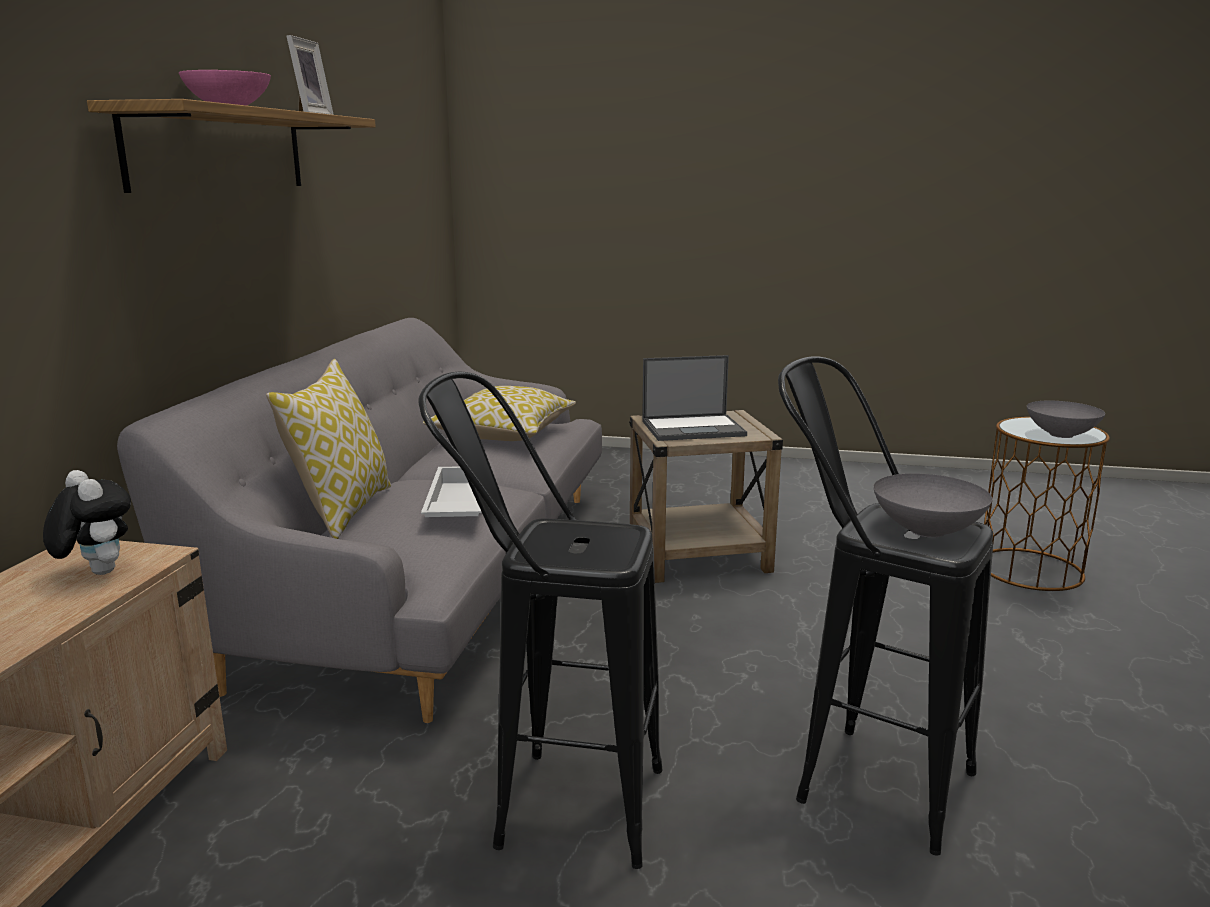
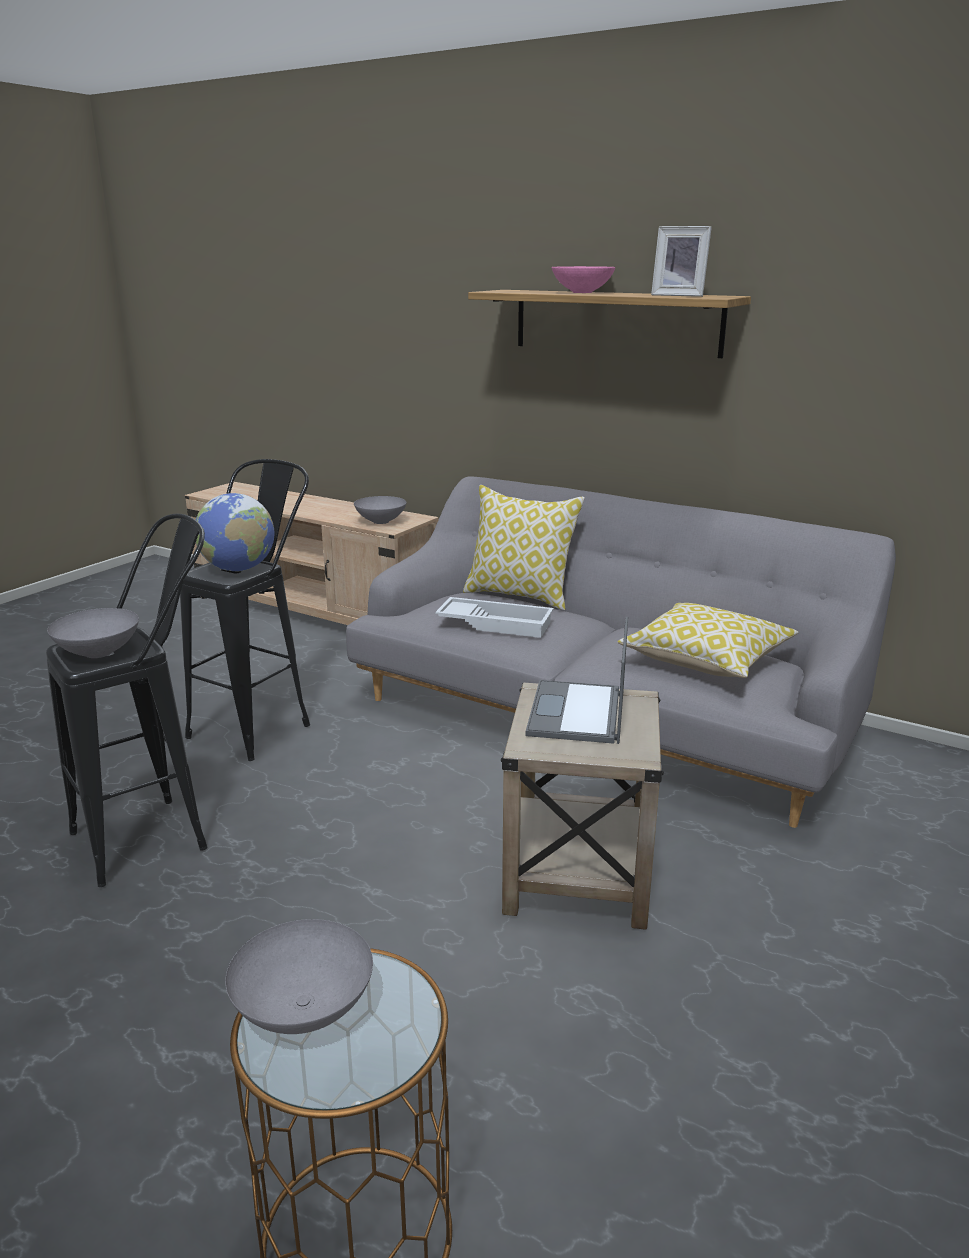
camera: 110 degrees right, 5 degrees up
(96, 572) = (381, 521): plush toy -> grey bowl
(576, 537) = (238, 569): none -> globe

